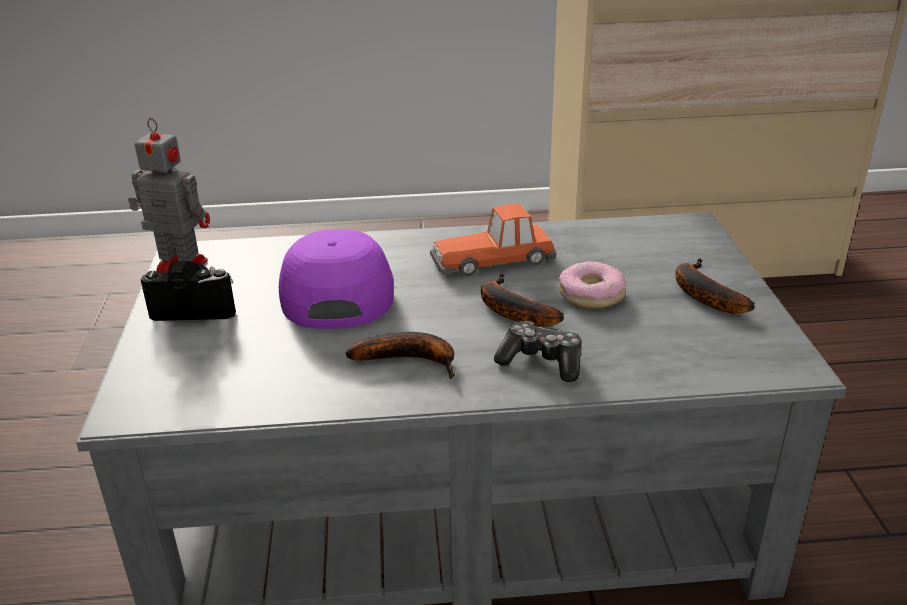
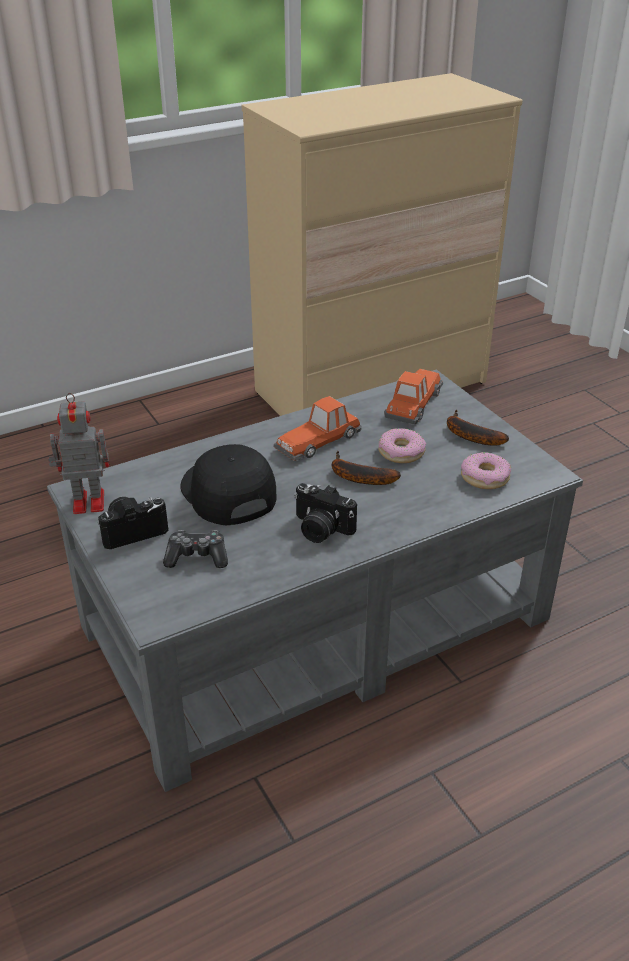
camera: 25 degrees left, 5 degrees up
(336, 292) = (226, 492): purple cap -> black cap
(411, 360) = (320, 529): banana -> camera
(541, 361) = (403, 508): game controller -> game controller (197, 557)
(651, 243) = (414, 403): none -> toy car
(688, 350) = (485, 477): none -> donut

